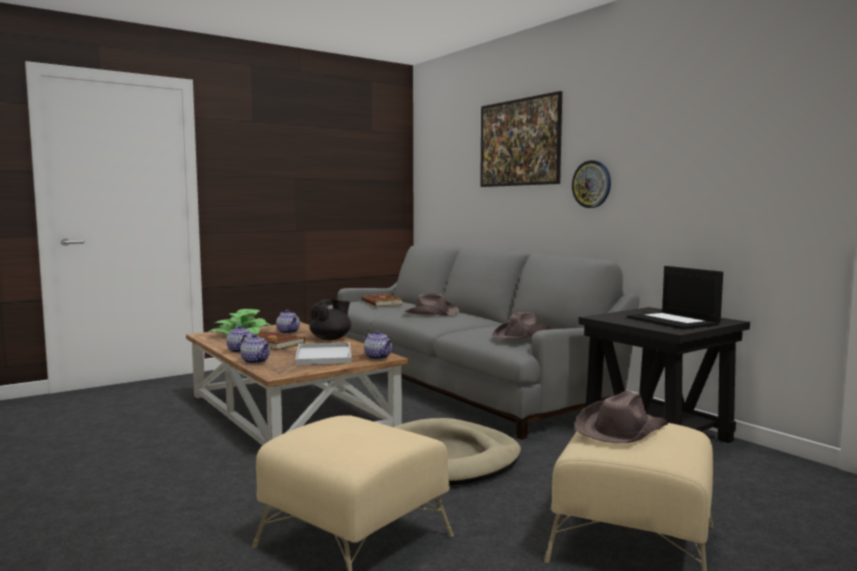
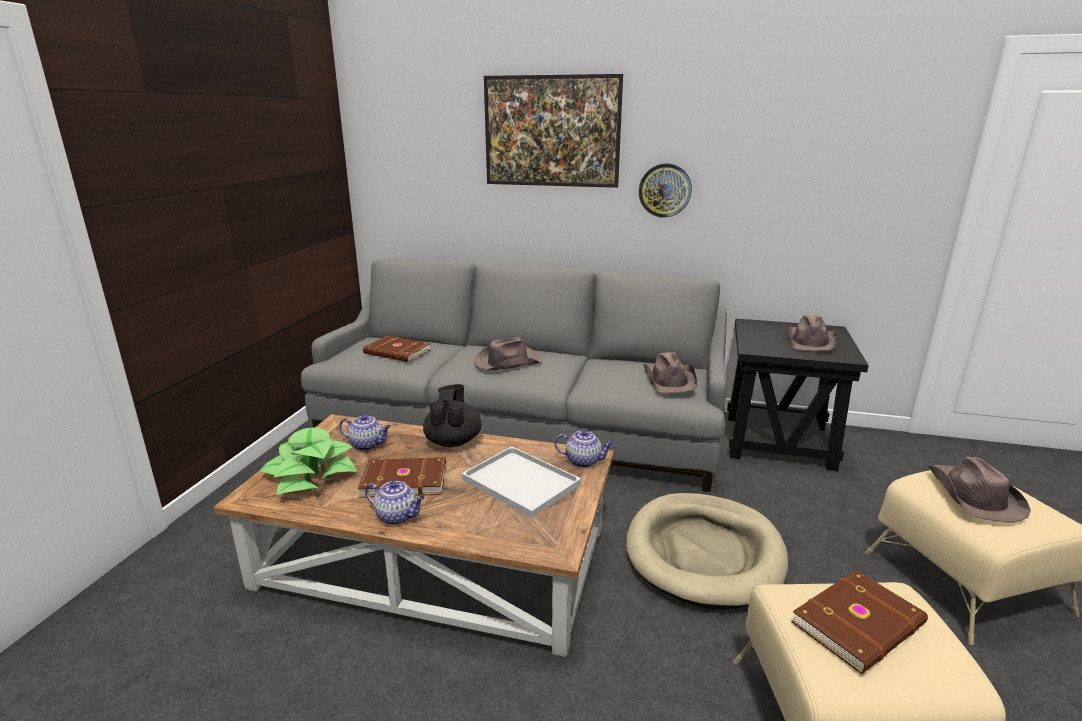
camera: 40 degrees left, 15 degrees up
(256, 361) = (470, 533): teapot -> none
(350, 431) = (860, 625): none -> brown book
(674, 321) = (811, 341): laptop -> brown hat

